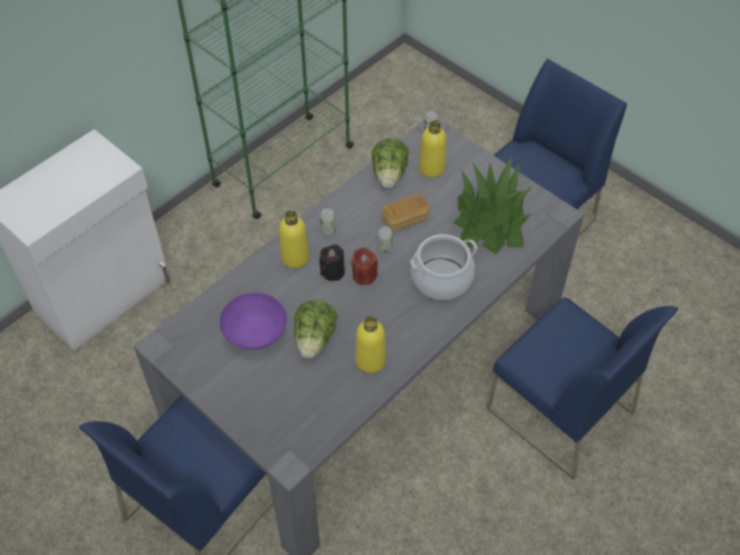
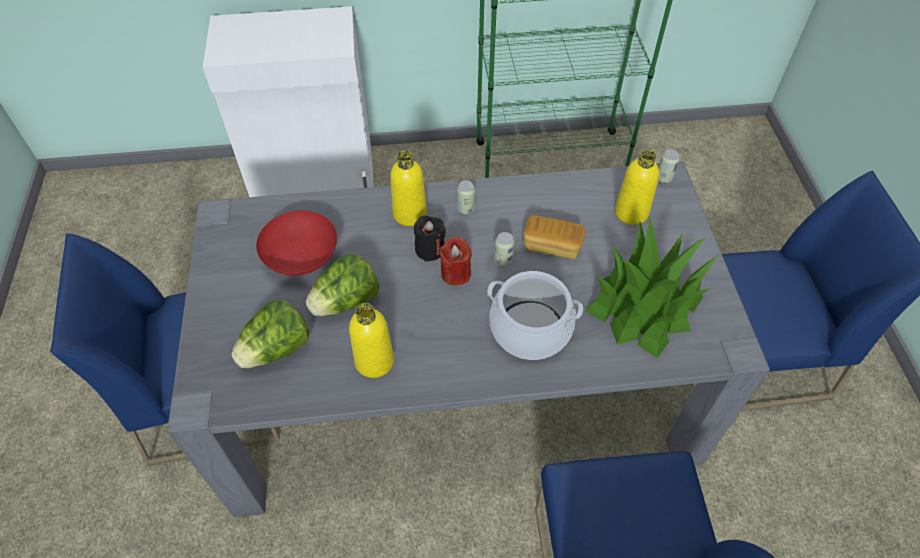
camera: 40 degrees right, 0 degrees up
(256, 332) = (303, 258): purple bowl -> red bowl
(389, 175) = (579, 194): lettuce -> lettuce (276, 349)

